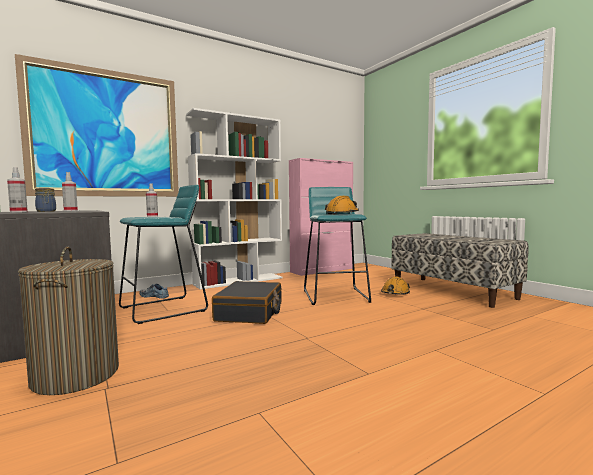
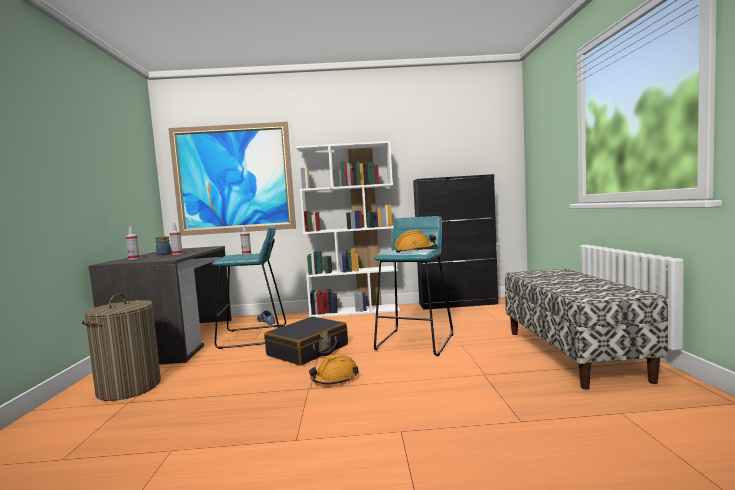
camera: 30 degrees right, 0 degrees up
(322, 270) = (458, 304): pink cabinet -> black cabinet
(395, 293) = (487, 347): orange hard hat -> orange hard hat (335, 379)

